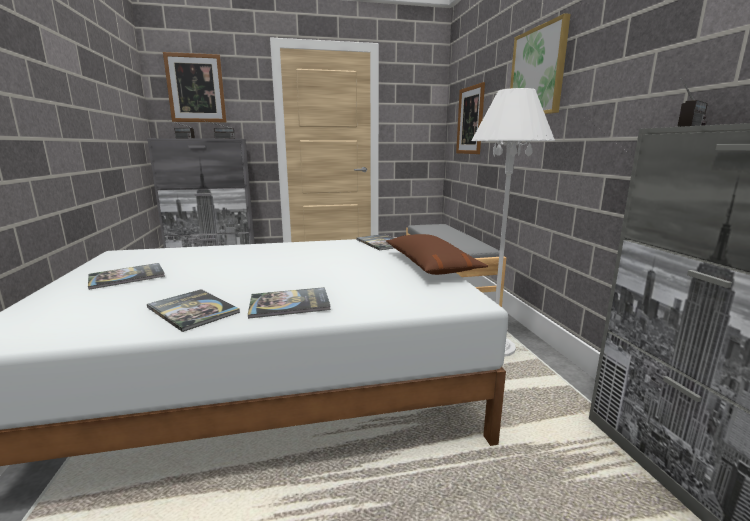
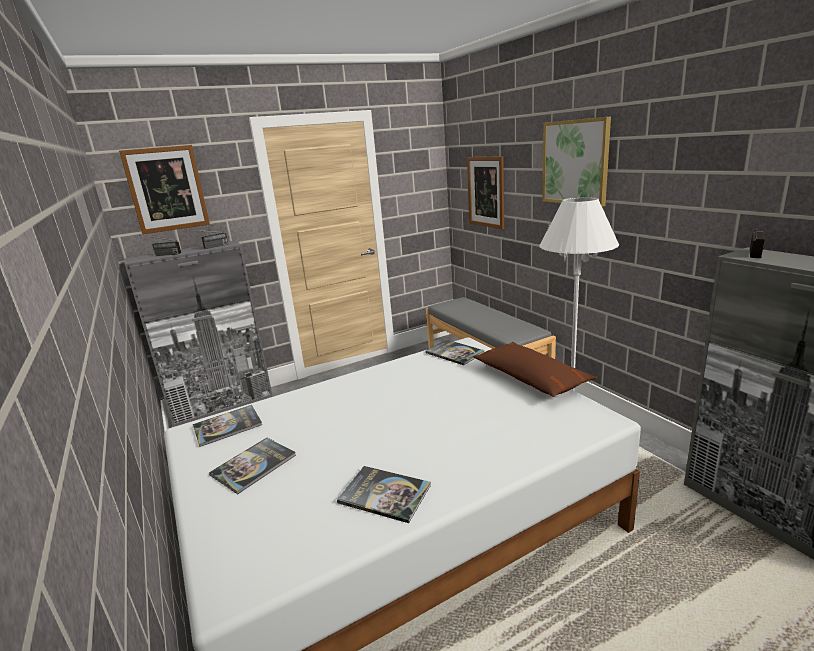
camera: 15 degrees left, 5 degrees up
(289, 304) = (462, 462): book -> book (227, 426)

